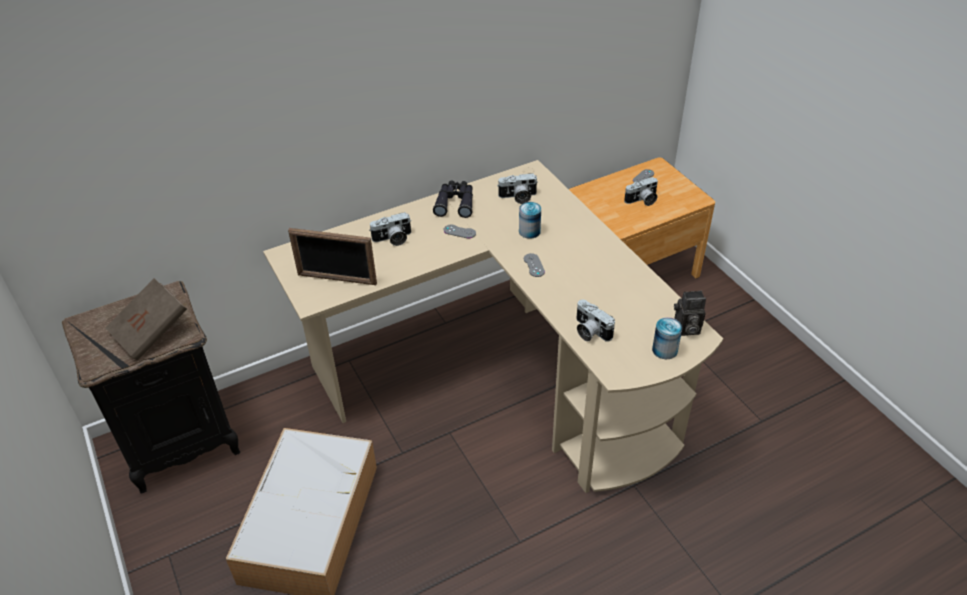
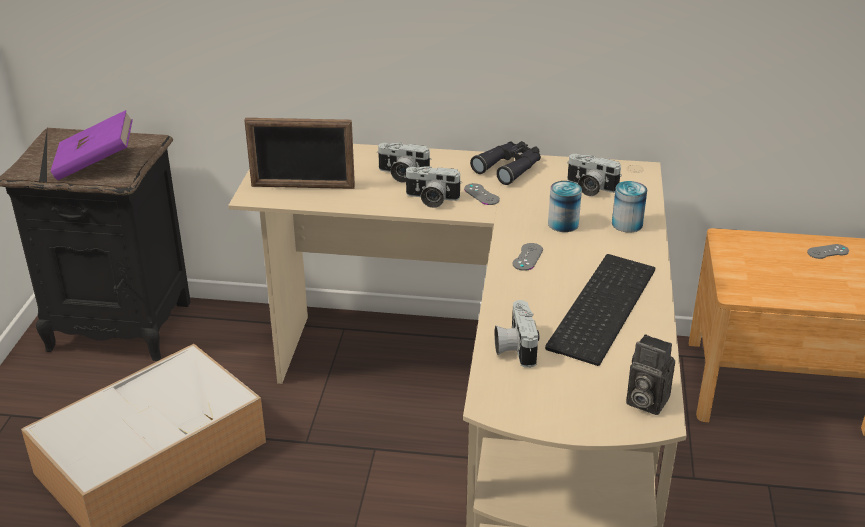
camera: 35 degrees right, 10 degrees down
(151, 332) = (96, 164): brown book -> purple book
(337, 279) = (303, 187): picture frame -> picture frame turned 45 degrees counterclockwise
(605, 279) = (600, 305): none -> keyboard
(642, 200) = (797, 275): camera -> camera (431, 199)
(664, 350) = (587, 409): can -> can (627, 224)

